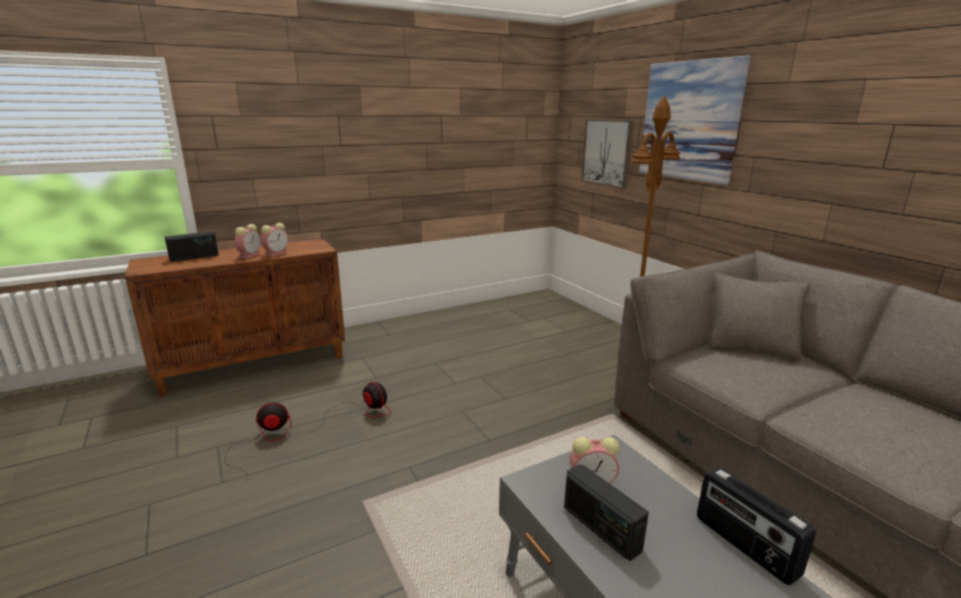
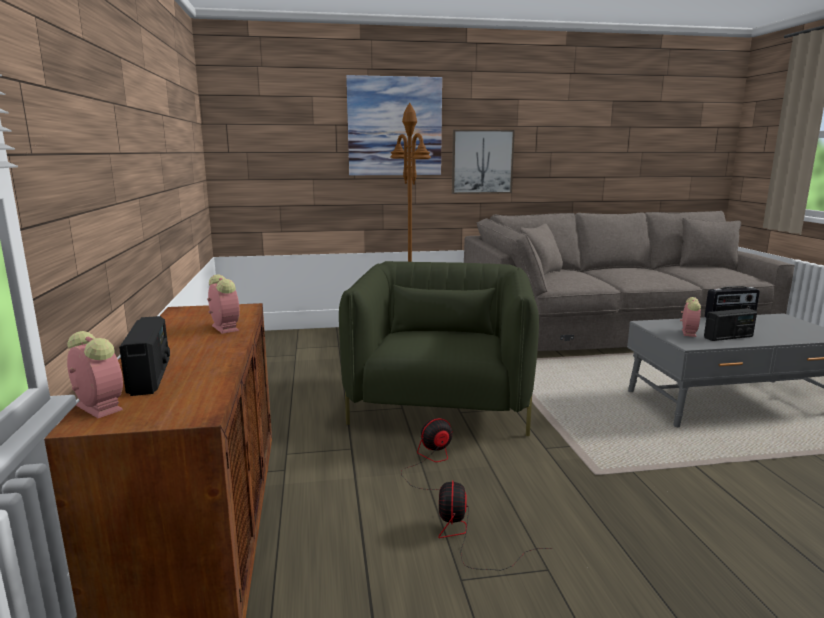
camera: 70 degrees left, 5 degrees down
(250, 255) = (208, 341): alarm clock -> alarm clock (97, 407)
(473, 399) = (441, 404): none -> green armchair
(607, 152) = (297, 160): picture -> picture (482, 162)

